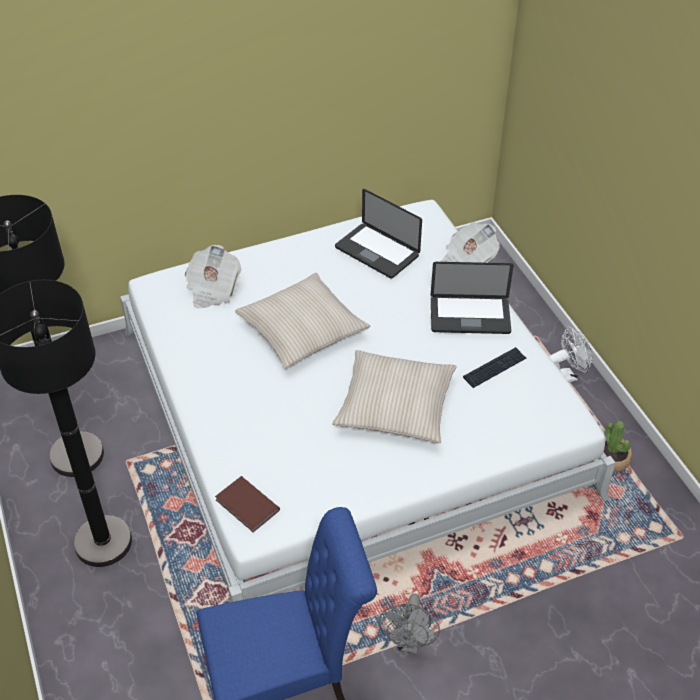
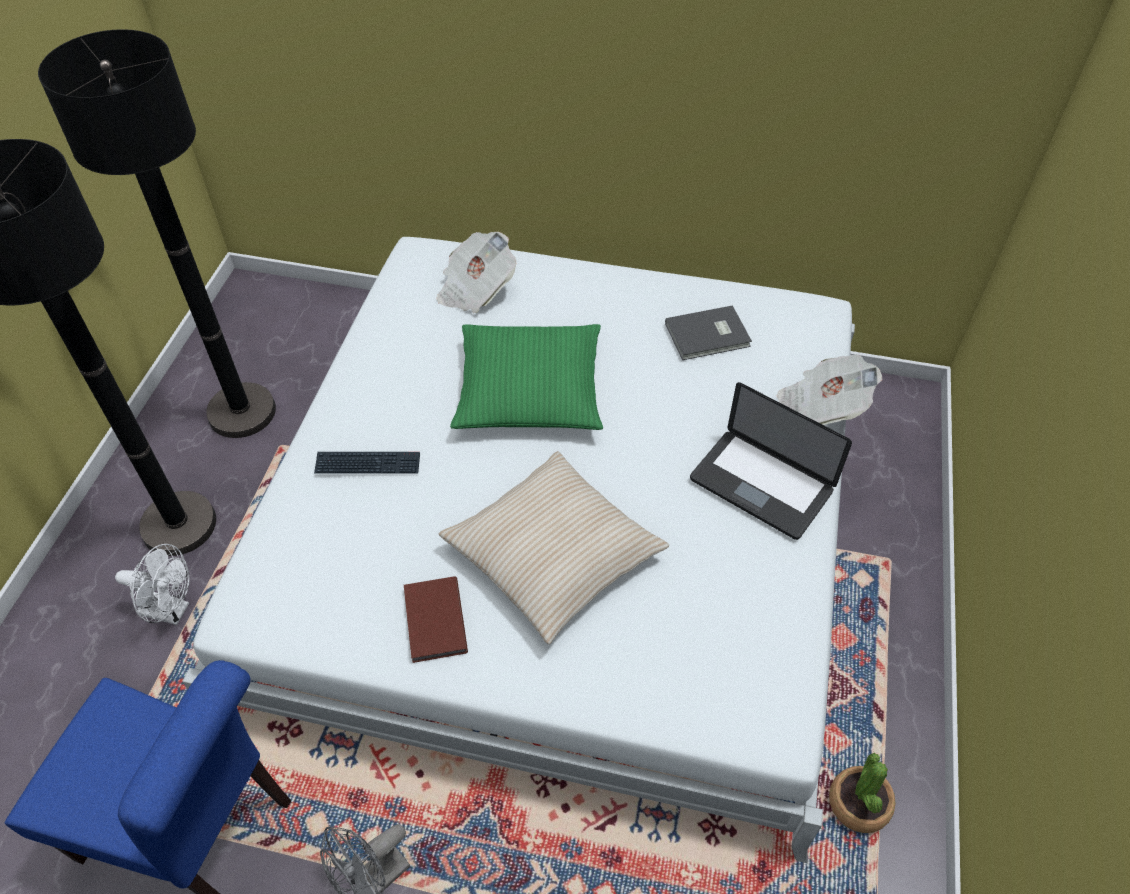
camera: 35 degrees right, 5 degrees up
(247, 506) = (262, 580): brown book -> brown book (433, 622)
(302, 329) = (529, 390): beige pillow -> green pillow
(377, 252) = (709, 336): laptop -> grey book
(494, 368) = (732, 579): keyboard -> keyboard (367, 464)
(565, 377) = (887, 641): white fan -> white fan (171, 611)

